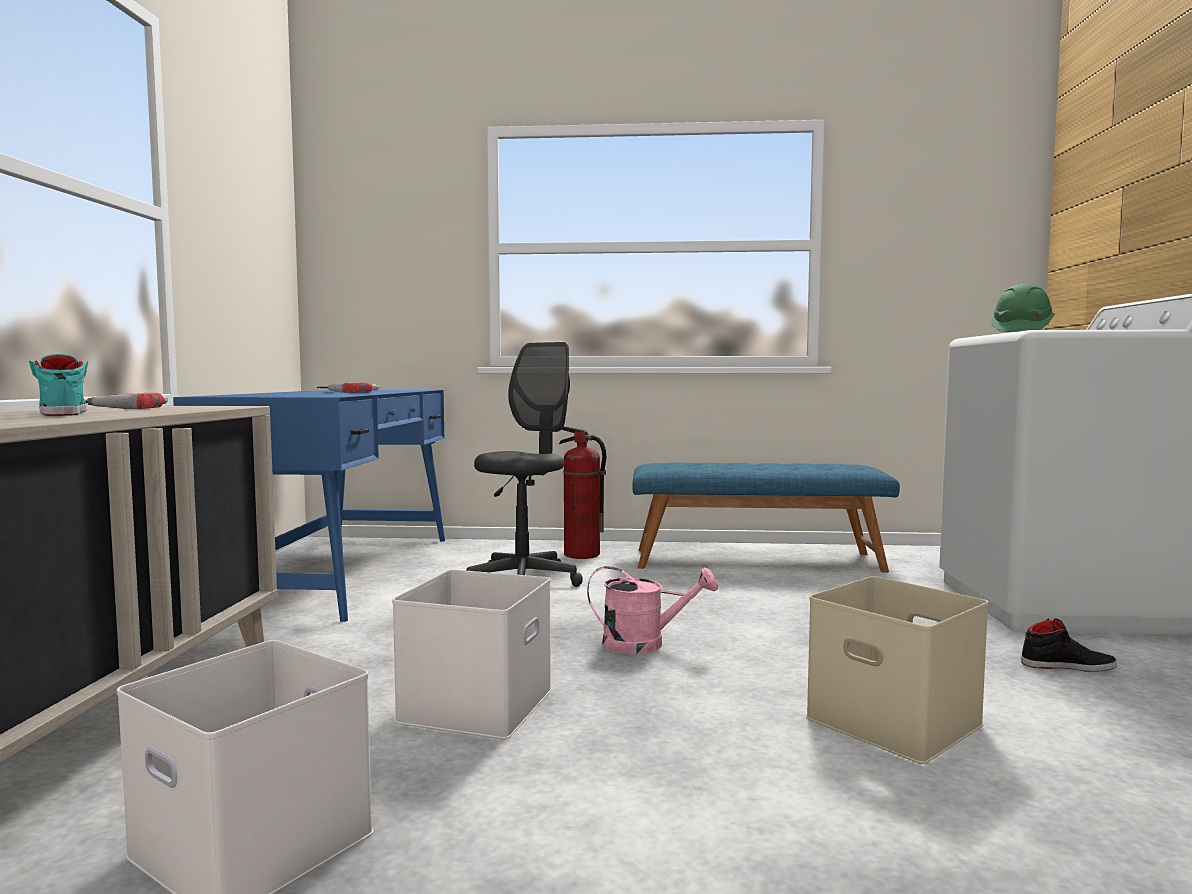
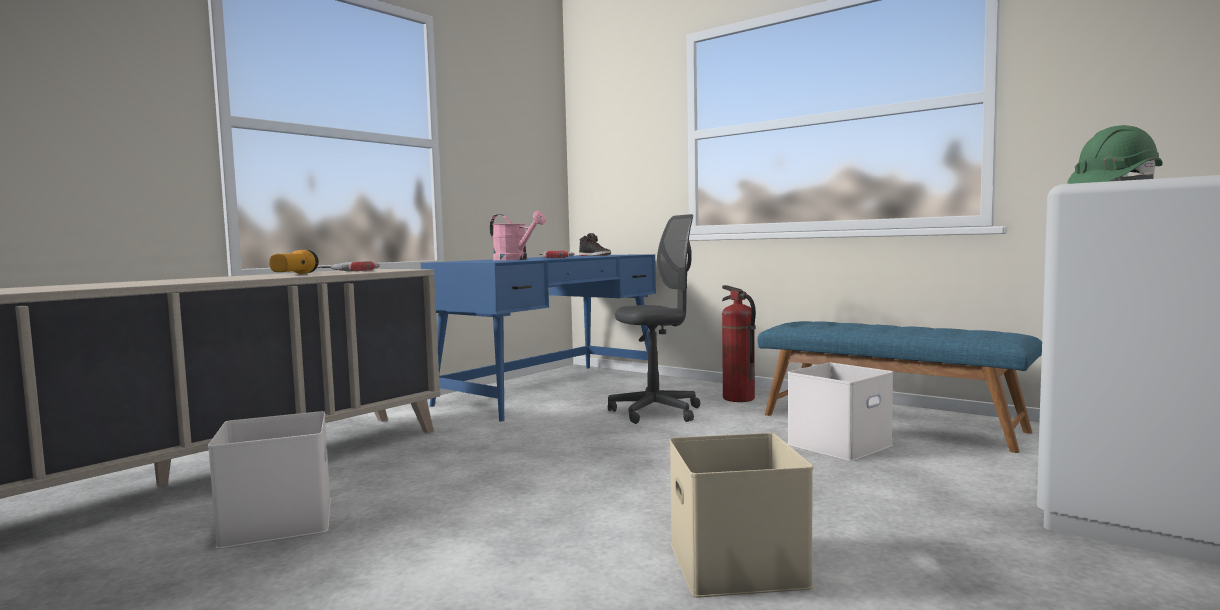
camera: 35 degrees right, 0 degrees up
(62, 413) = (294, 274): turquoise shoe -> flashlight
(475, 703) = (483, 482): white storage box -> white storage box (839, 444)
(644, 644) = (656, 470): pink watering can -> pink watering can (515, 259)
(1067, 666) = (1031, 571): black shoe -> black shoe (595, 255)

